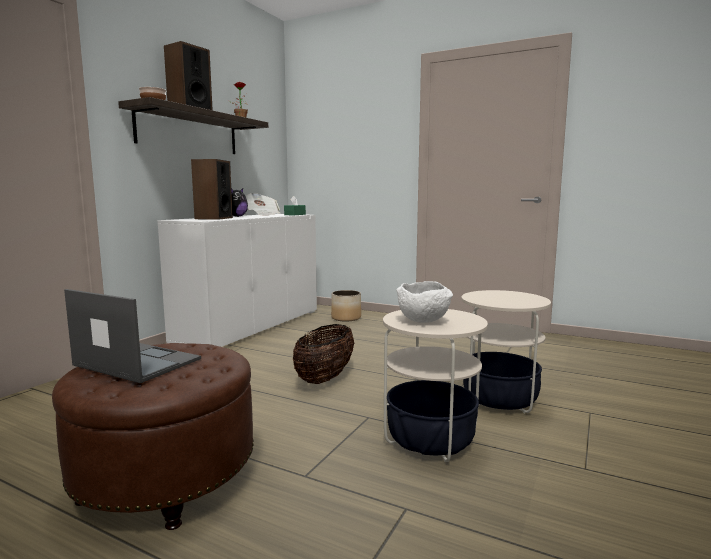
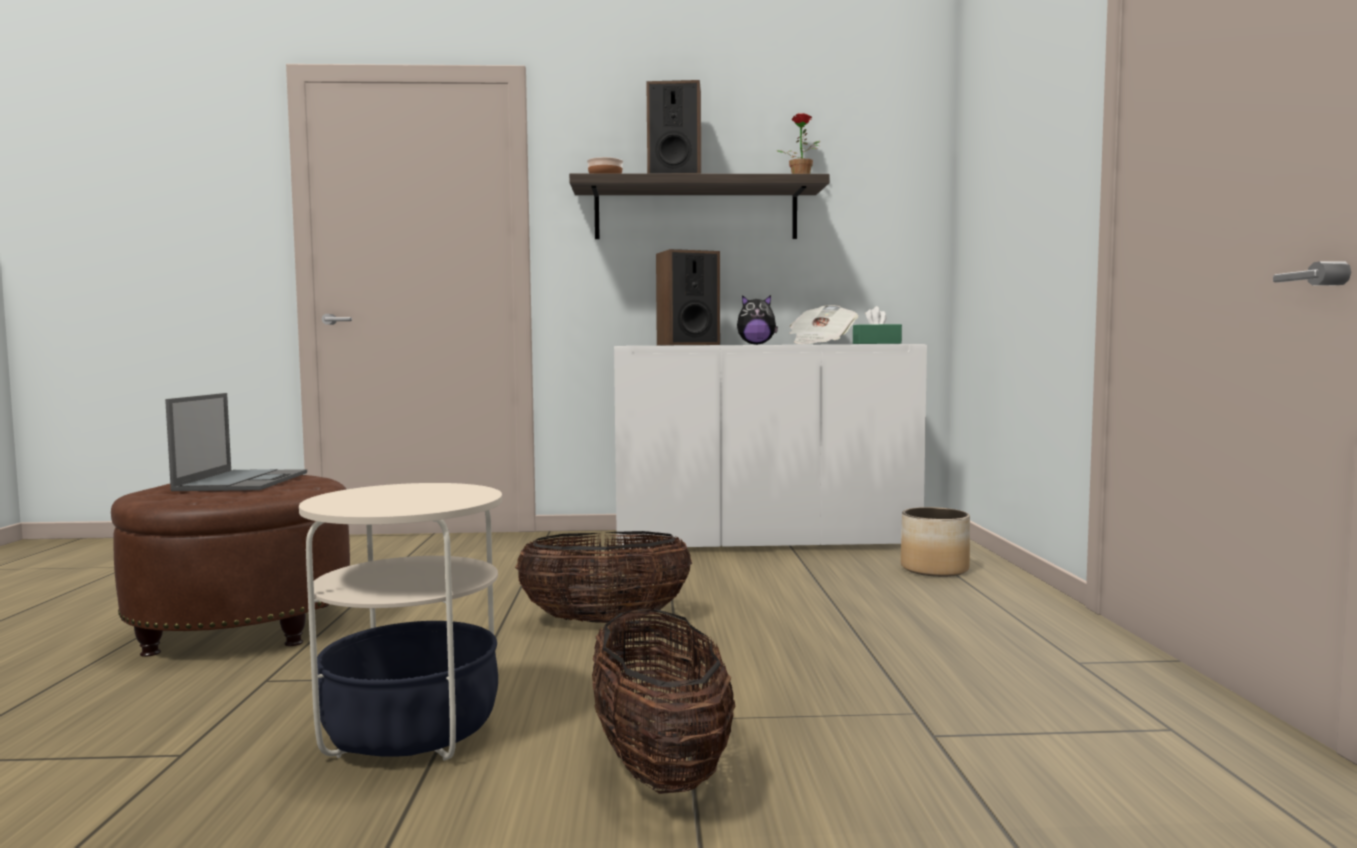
camera: 60 degrees right, 5 degrees down
(424, 321) = (384, 495): white bowl -> none
(499, 400) = (659, 766): beige side table -> basket

